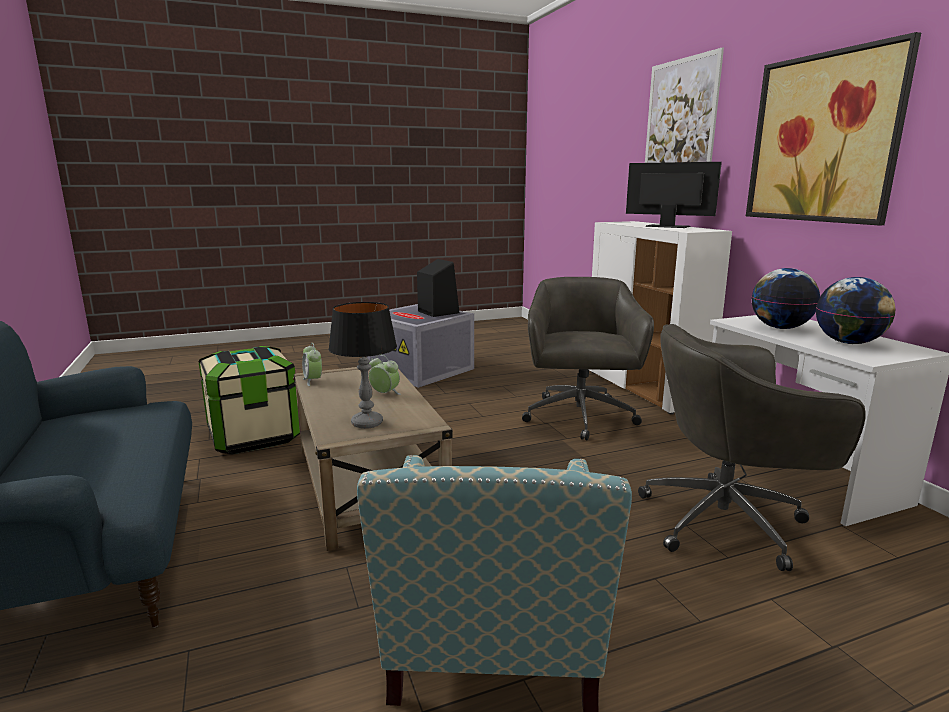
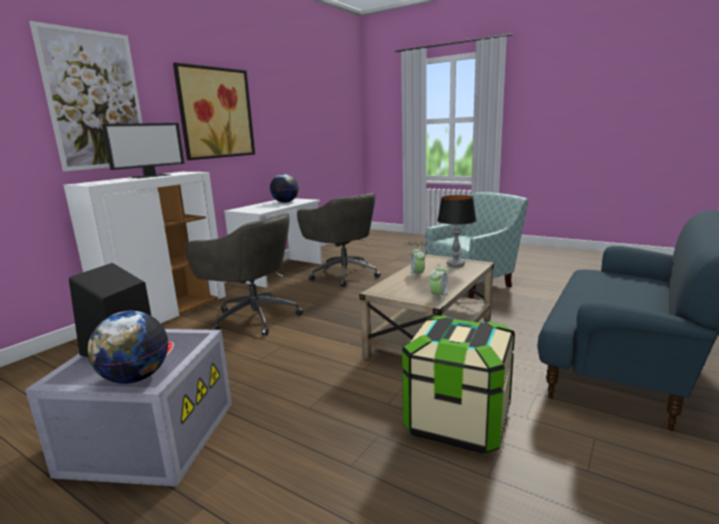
camera: 125 degrees left, 0 degrees up
(579, 418) = (253, 317): grey office chair -> grey office chair turned 120 degrees counterclockwise
(667, 226) = (151, 176): monitor -> monitor turned 135 degrees counterclockwise
(780, 328) = (267, 207): globe -> globe (135, 378)

